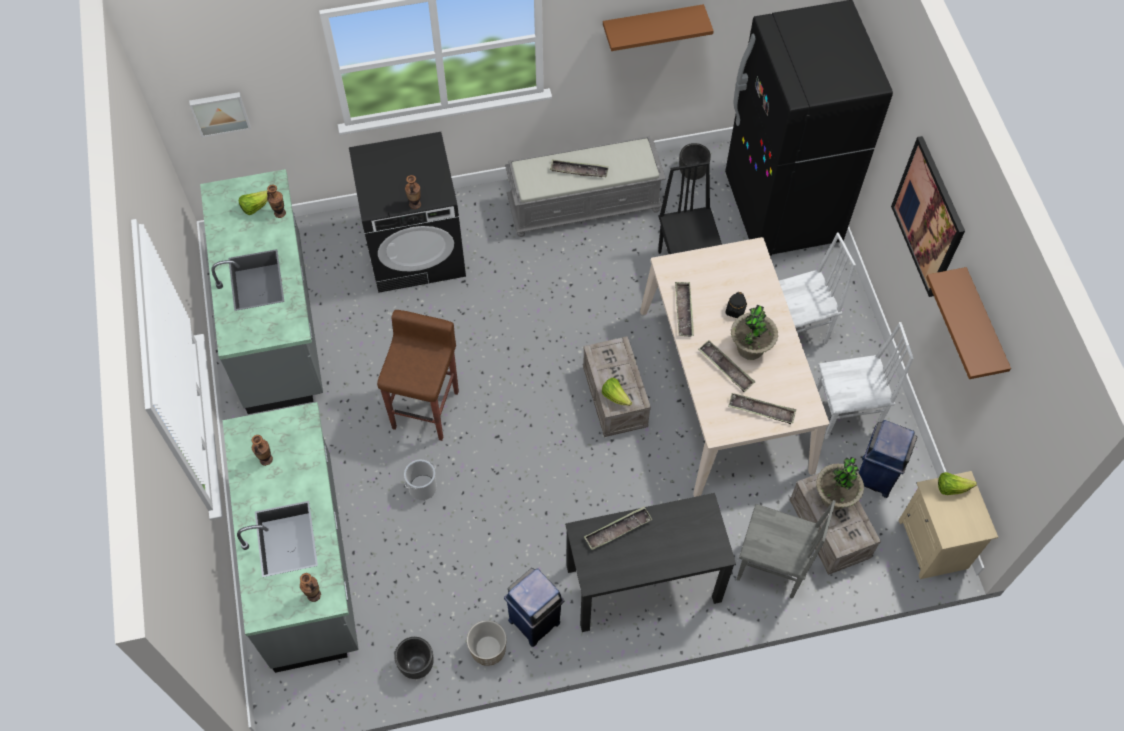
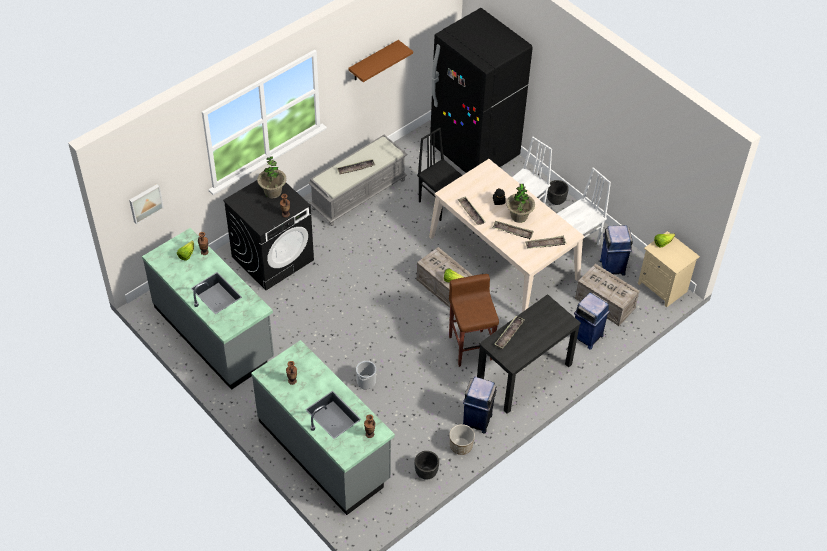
camera: 30 degrees left, 10 degrees down
(427, 409) = (339, 340): brown stool -> brown stool (470, 347)
(693, 172) = (410, 151): black planter -> black planter (556, 200)
(771, 568) = (587, 336): grey chair -> blue trash can
(834, 497) = (602, 280): potted plant -> potted plant (273, 192)
(928, 217) = (583, 104): picture -> none
(982, 326) = (644, 143): brown shelf -> none

